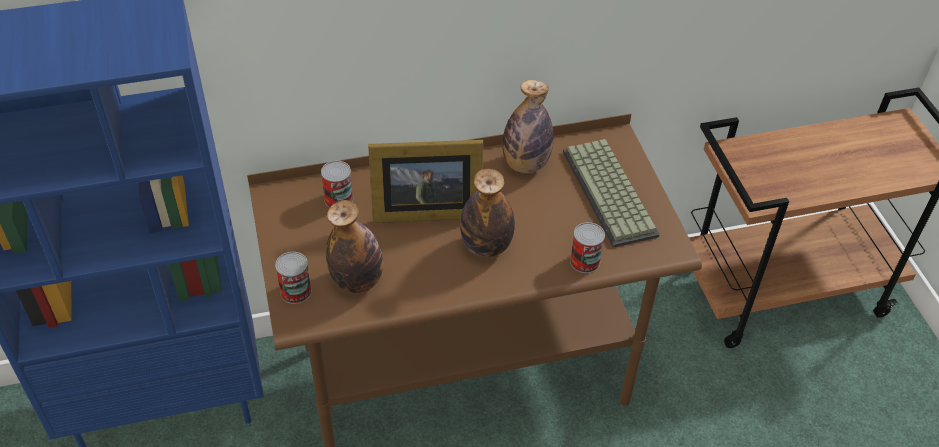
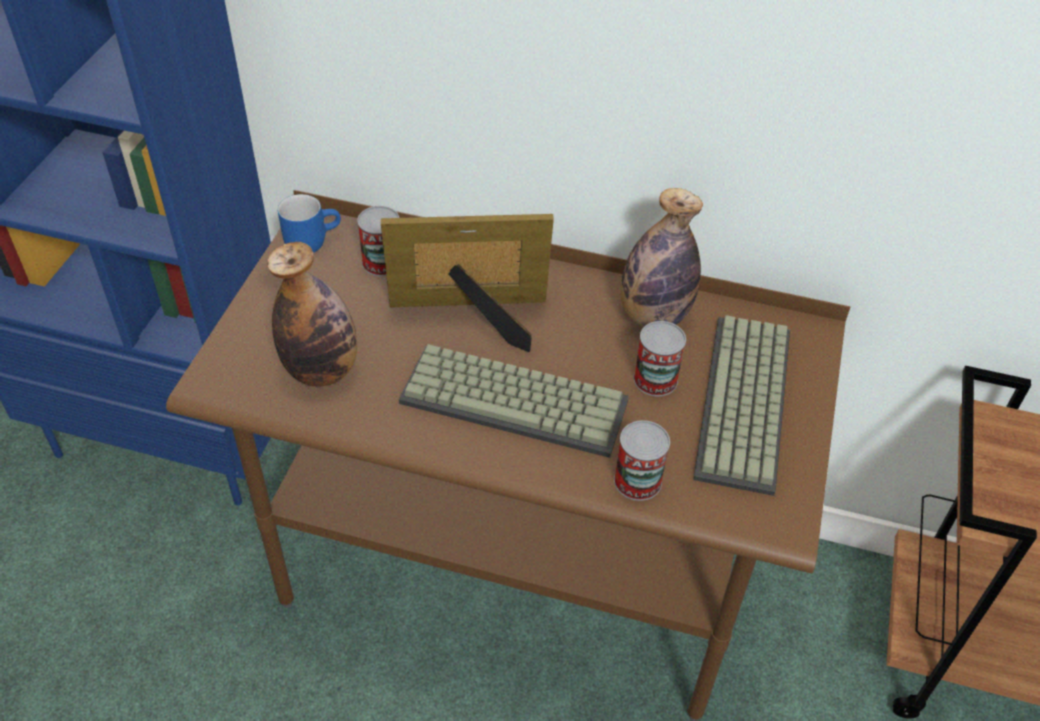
camera: 30 degrees right, 0 degrees up
(280, 203) = (311, 239): none -> blue mug
(295, 291) = (241, 350): can -> can (655, 379)
(423, 209) = (474, 317): picture frame -> picture frame turned 150 degrees clockwise
(486, 246) = (517, 399): bottle -> keyboard

